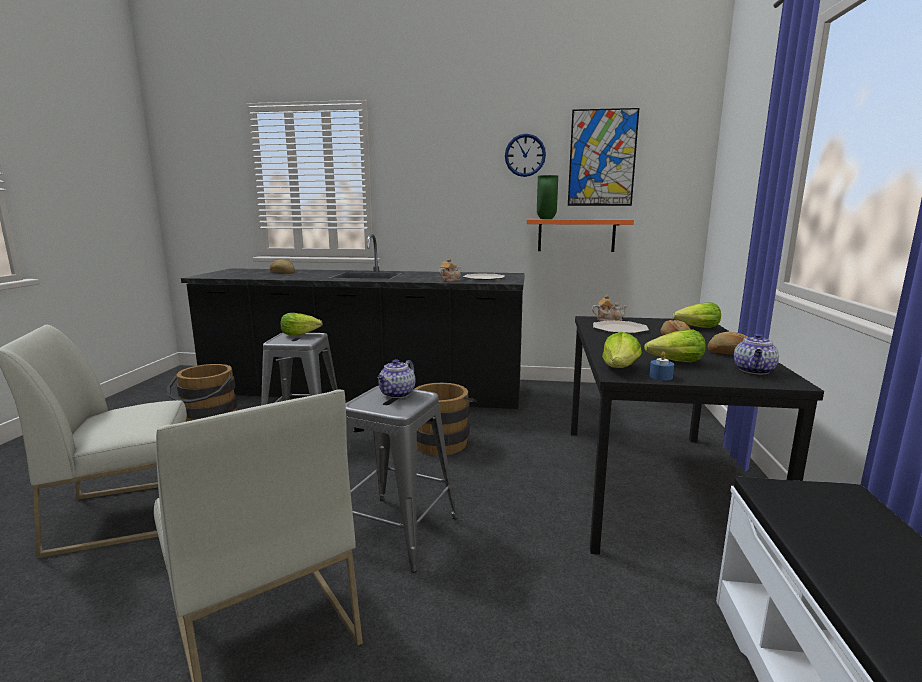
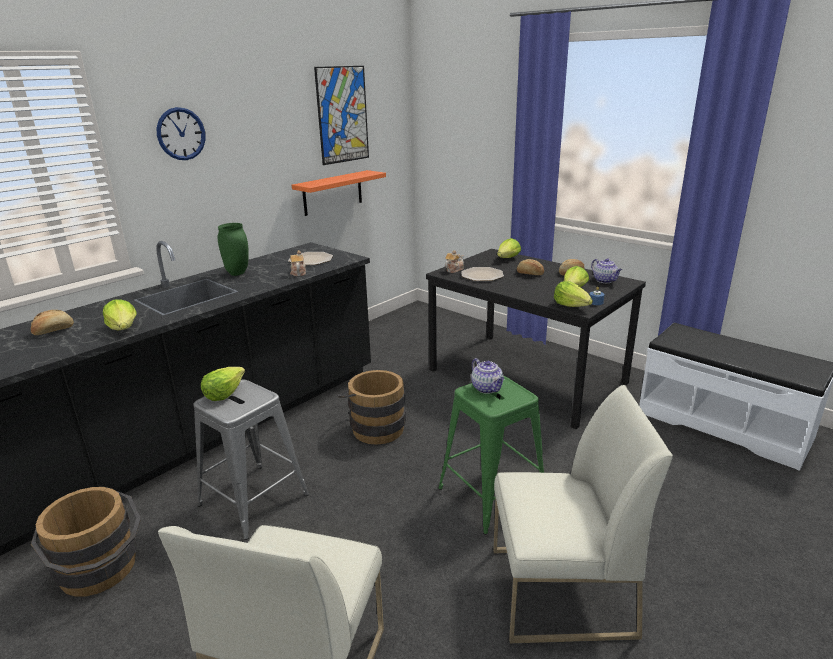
camera: 55 degrees left, 10 degrees up
(297, 277) = (124, 329): none -> lettuce
(396, 531) = (491, 495): grey stool -> green stool
(525, 155) = (280, 117): wall clock -> wall clock (181, 134)
(545, 218) = (318, 183): green vase -> green vase (237, 273)

